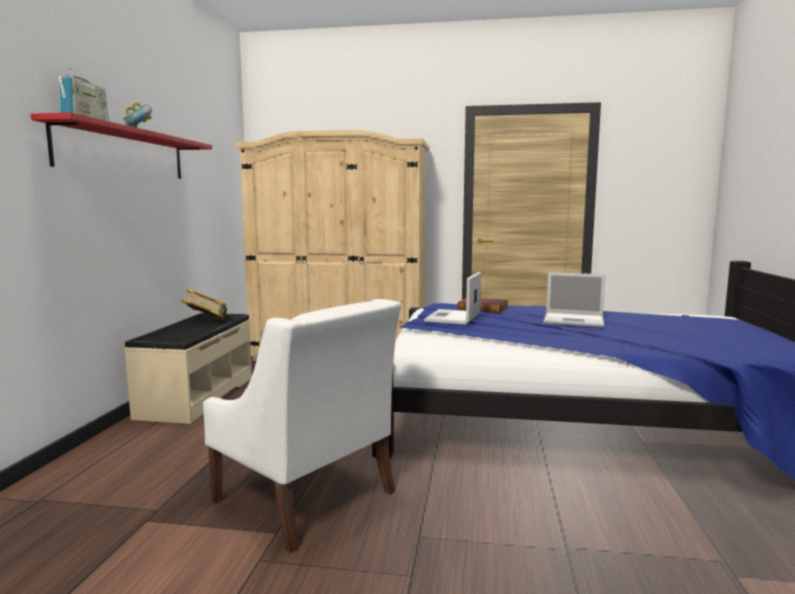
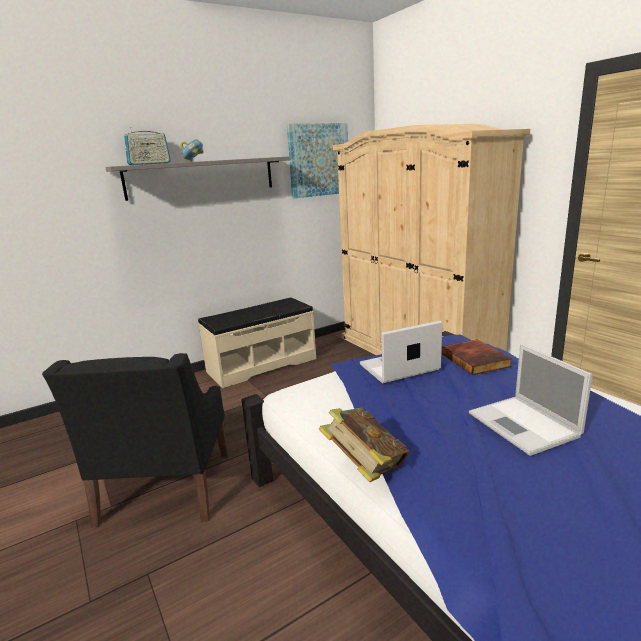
camera: 50 degrees right, 10 degrees up
(124, 153) = (202, 177): red shelf -> grey shelf
(205, 322) = (269, 309): book -> book (365, 467)
(212, 157) = (318, 160): none -> picture
(305, 497) = (165, 488): white armchair -> black armchair

